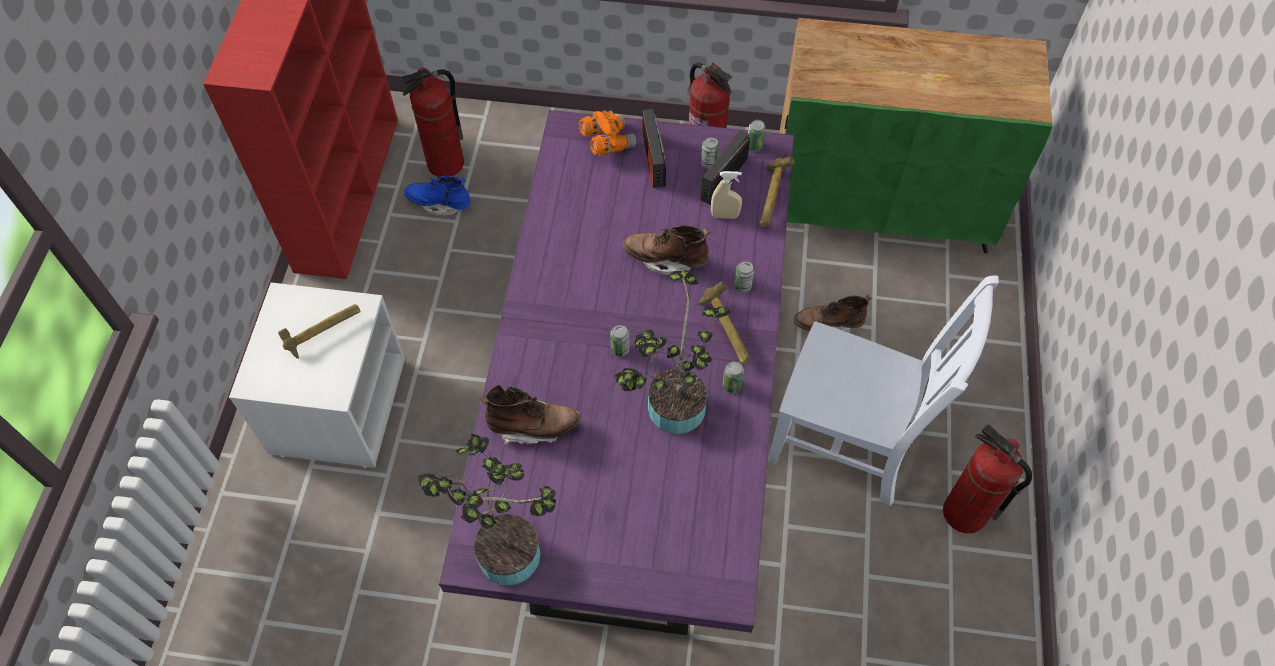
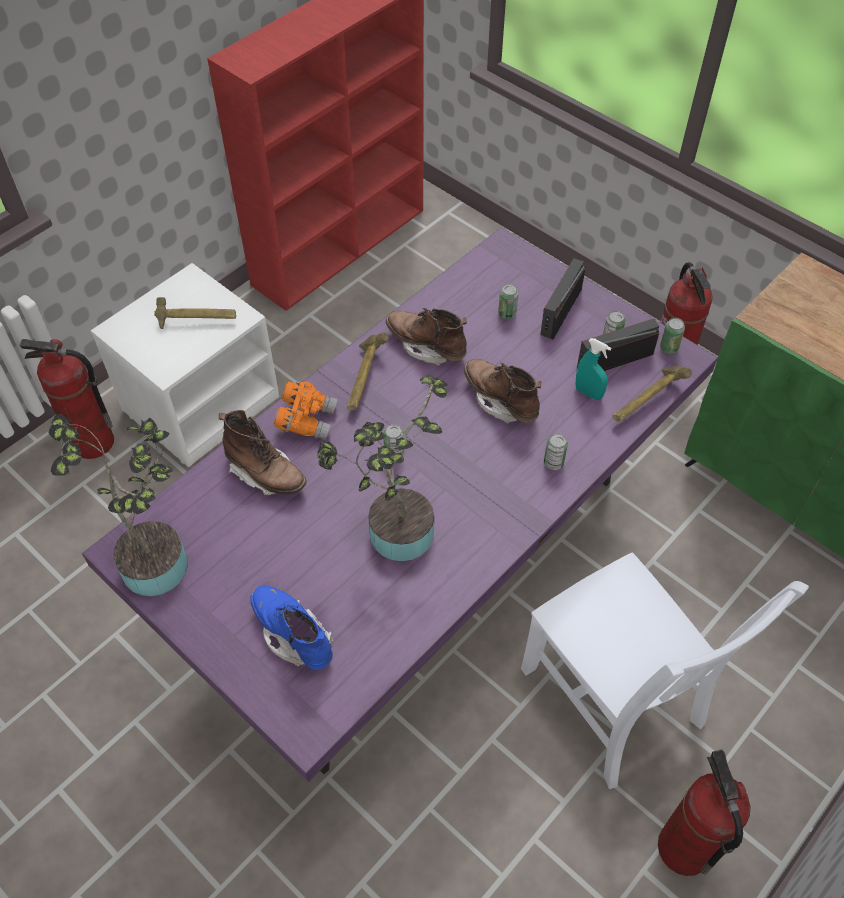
camera: 35 degrees right, 5 degrees down
(439, 203) = (404, 291): blue boot -> blue boot (293, 635)
(445, 163) = (434, 262): fire extinguisher -> fire extinguisher (93, 442)
(607, 141) = (531, 276): orange binoculars -> orange binoculars (307, 419)
(725, 215) = (588, 393): beige spray bottle -> turquoise spray bottle
(725, 331) = (503, 493): hammer -> hammer (364, 380)
(732, 385) = (469, 544): can -> can (507, 313)
(828, 325) = (676, 582): brown boot -> brown boot (426, 346)

